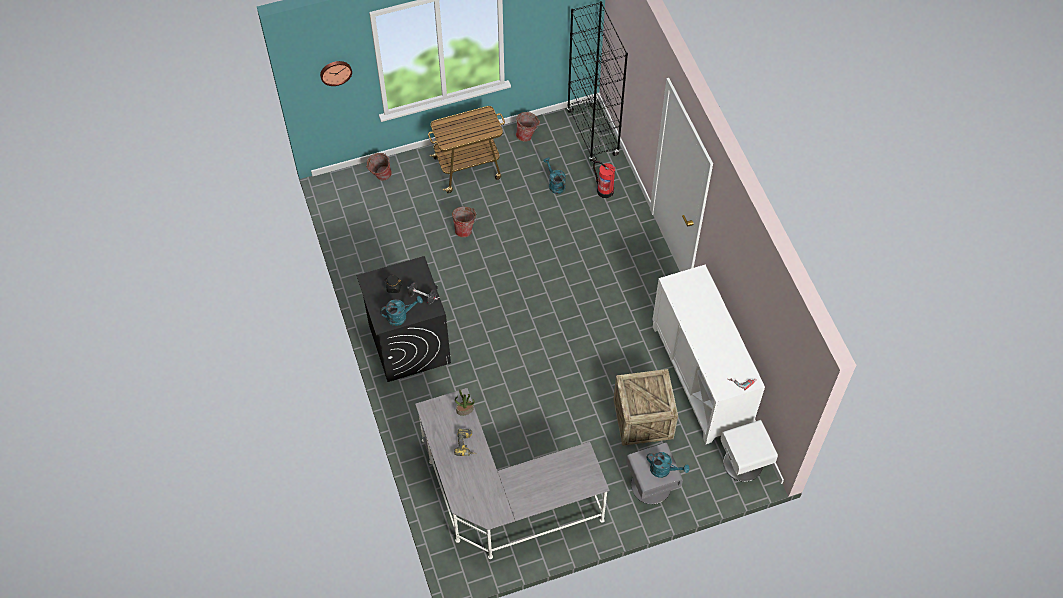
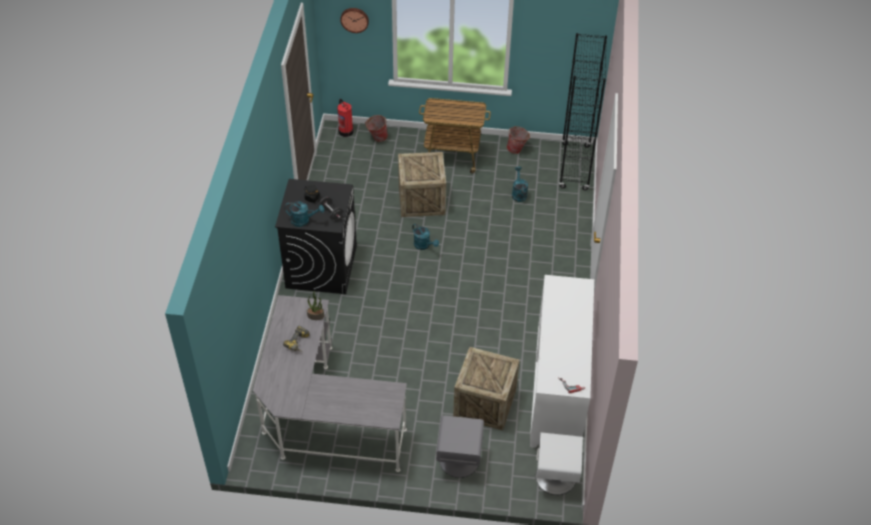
camera: 25 degrees right, 10 degrees down
(465, 229) = (421, 200): bucket -> crate
(604, 190) = (559, 213): fire extinguisher -> fire extinguisher (345, 131)
(664, 470) = (467, 441): turquoise watering can -> turquoise watering can (424, 245)

